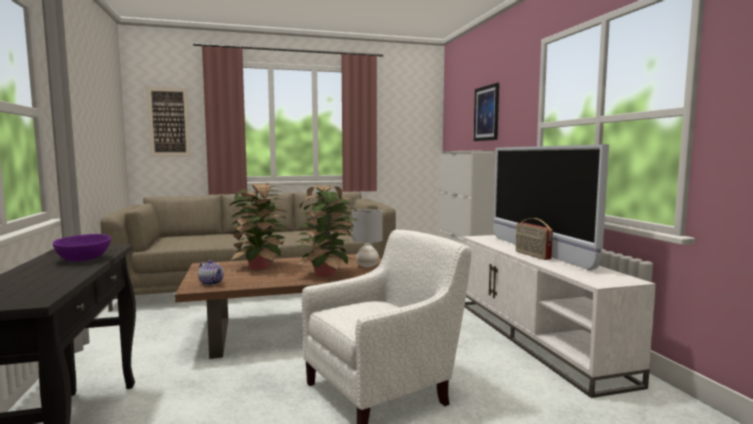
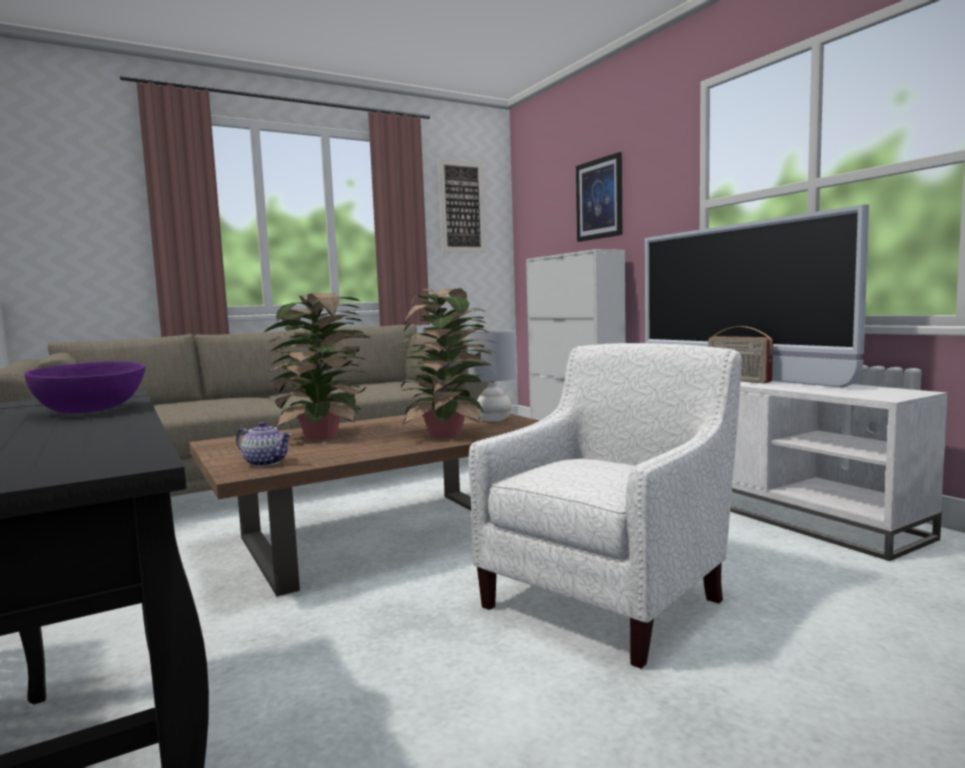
camera: 15 degrees left, 0 degrees up
(169, 122) = (78, 213): picture -> picture (462, 207)

